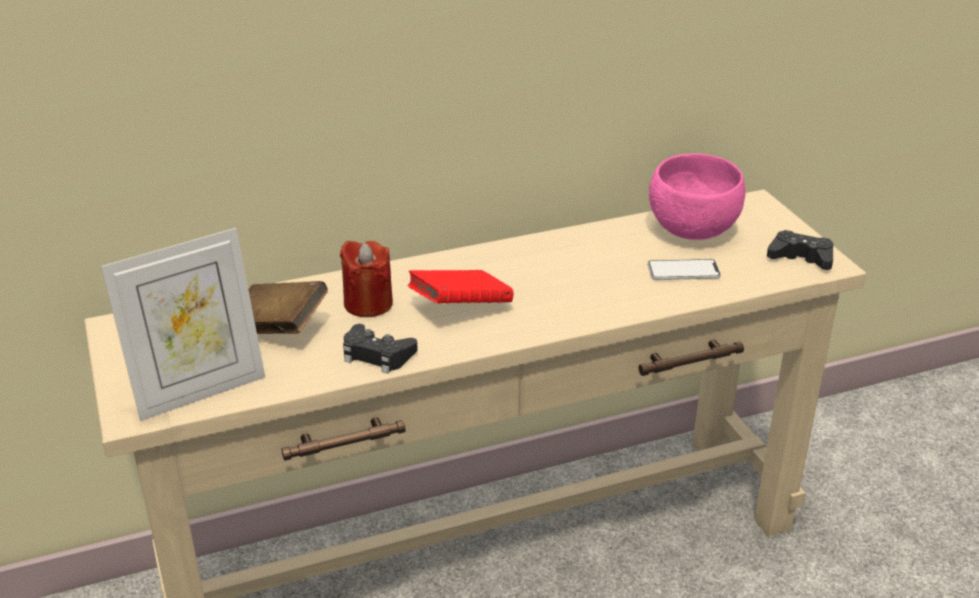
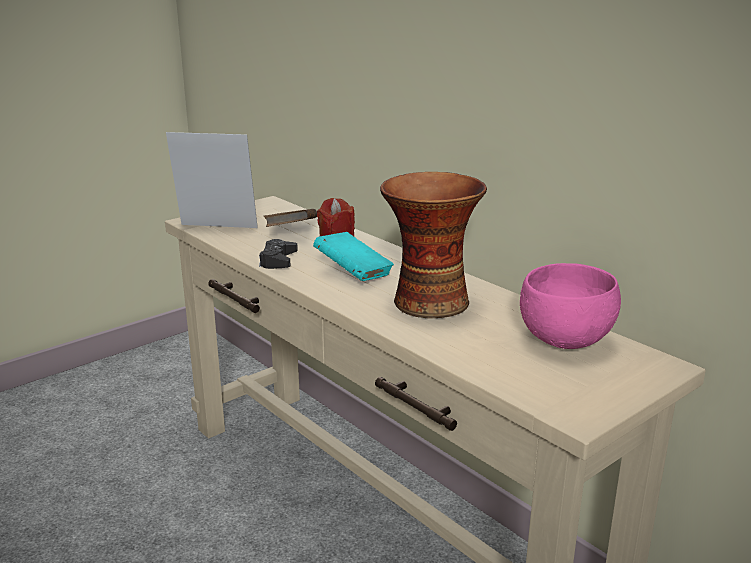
camera: 70 degrees right, 10 degrees down
(199, 391) = (216, 229): picture frame -> picture frame turned 150 degrees clockwise
(460, 307) = (353, 273): red book -> turquoise book
(570, 278) = (428, 302): none -> vase
(683, 271) = (484, 344): phone -> none
(801, 258) = (573, 400): black game controller -> none

